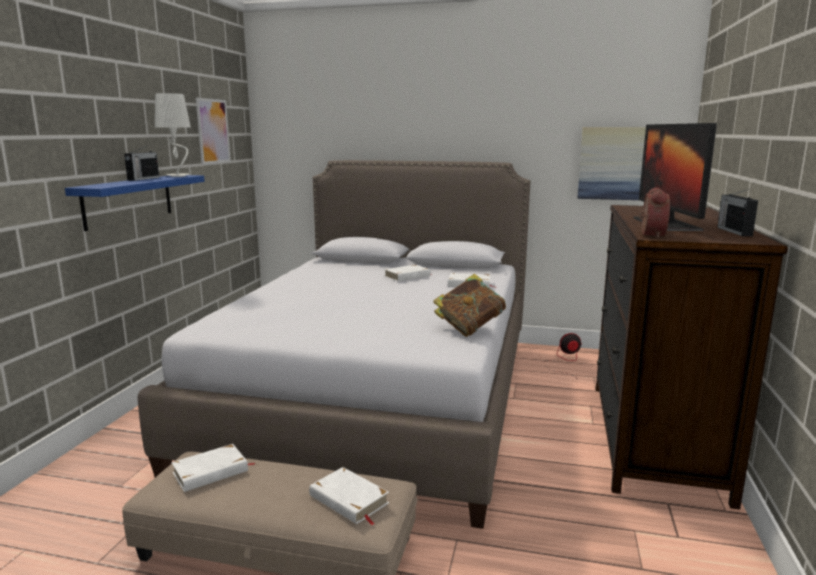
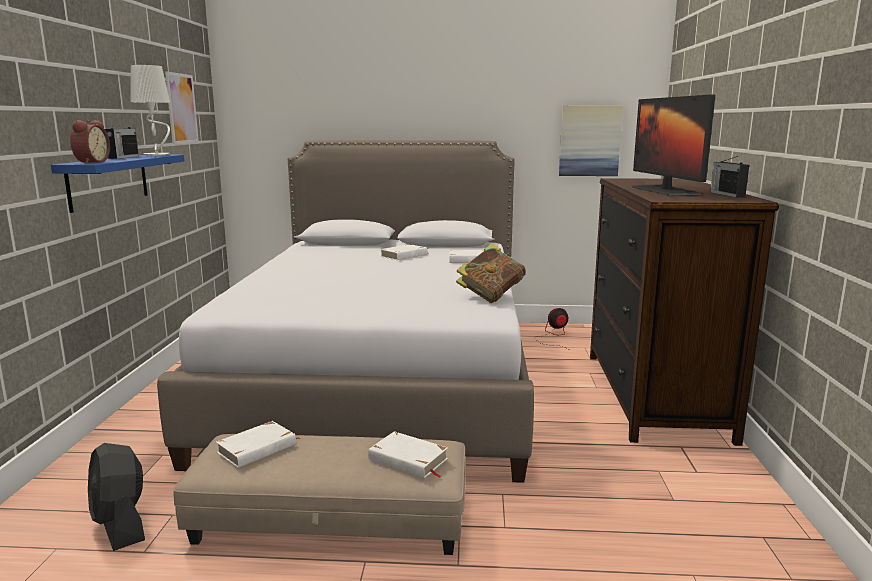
camera: 10 degrees left, 0 degrees up
(88, 531) = (120, 524): none -> black fan
(650, 235) = (659, 198): alarm clock -> alarm clock (90, 162)

